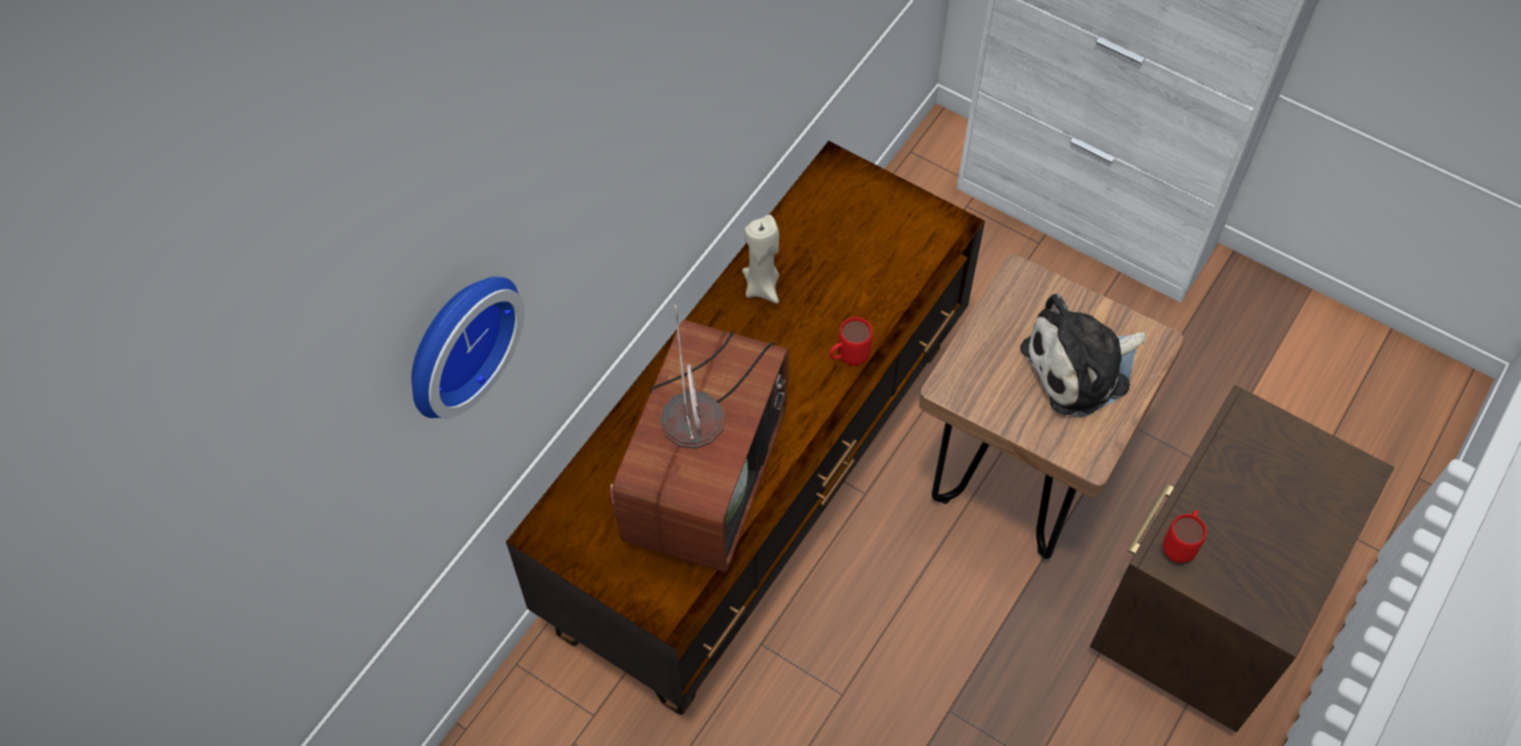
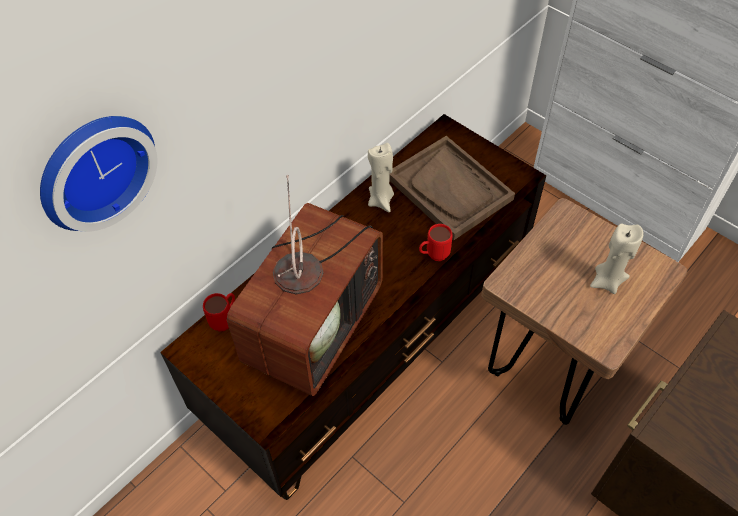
camera: 10 degrees right, 5 degrees down
(855, 257) = (450, 189): none -> brown tray
(1082, 367) = (607, 281): plush toy -> beige candle
(1180, 545) = (672, 425): red mug -> red mug (225, 320)

